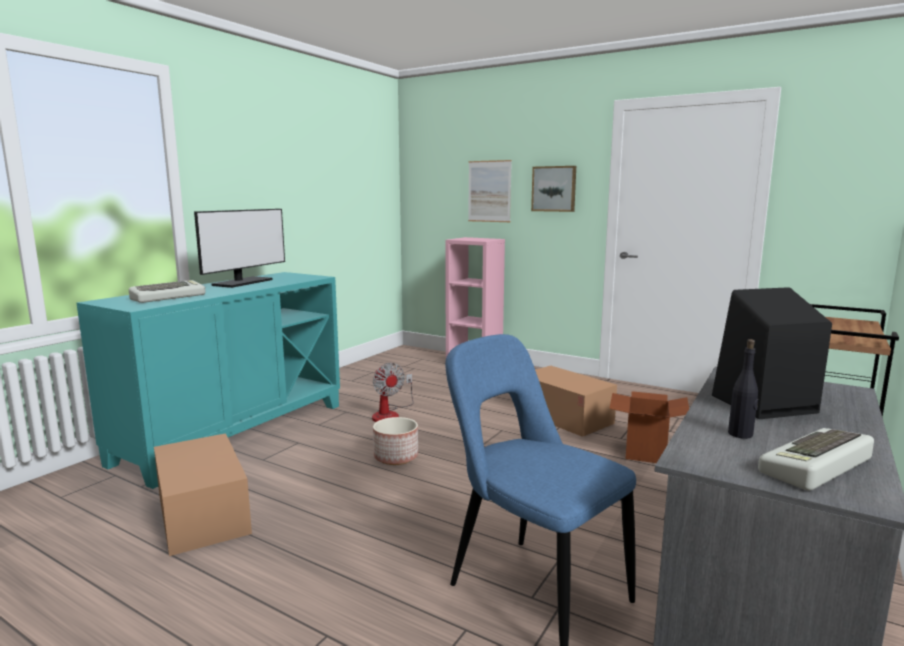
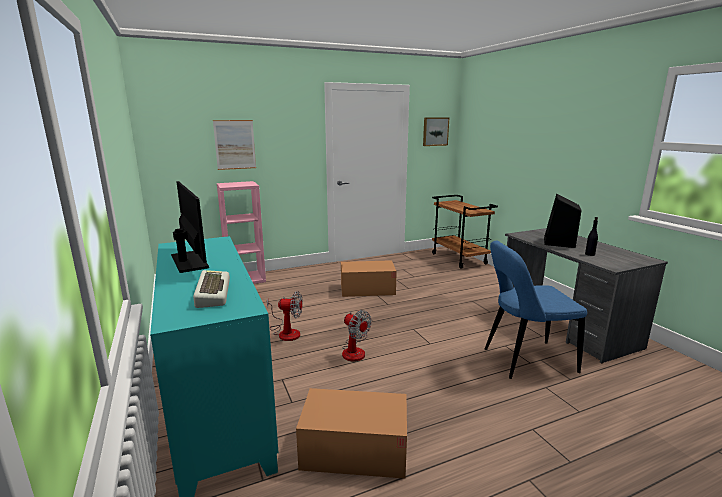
camera: 55 degrees left, 5 degrees up
(396, 457) = (355, 350): planter -> fan
(554, 189) = (288, 141): picture -> picture (435, 131)
(645, 451) = (428, 289): cardboard box -> none
(818, 467) = (624, 256): keyboard -> none

